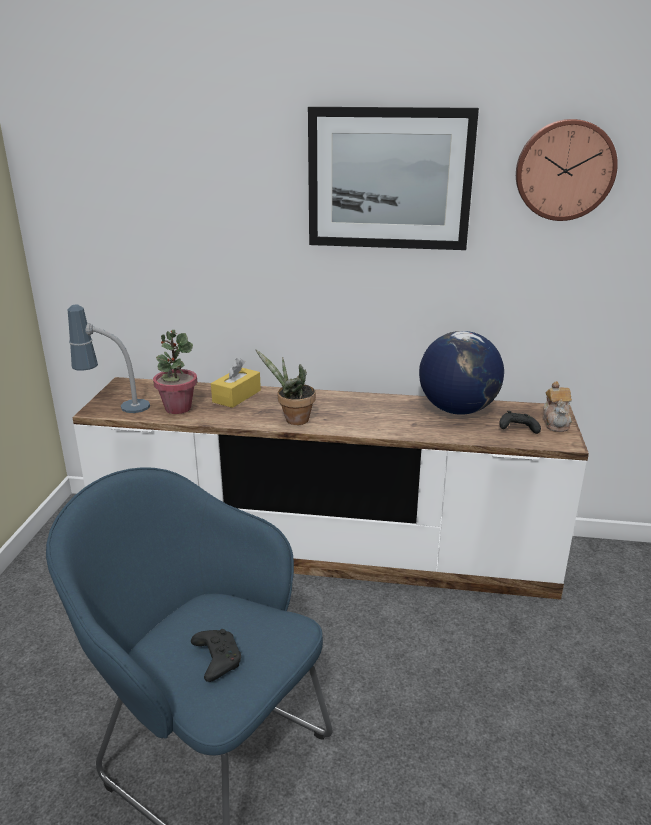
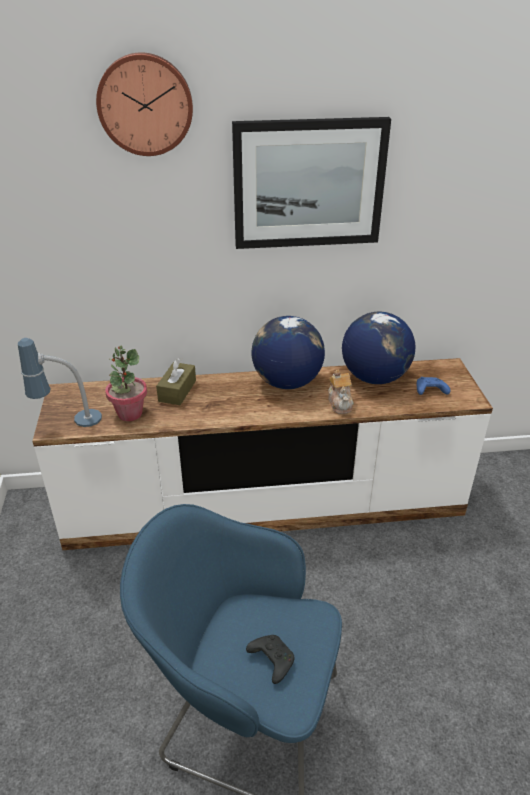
camera: 15 degrees left, 10 degrees up
(236, 396) = (177, 391): yellow tissue box -> brown tissue box
(293, 420) = (241, 411): potted plant -> none
(356, 402) = (286, 382): none -> globe
(517, 429) = (429, 391): black game controller -> blue game controller
(556, 422) = (456, 379): teapot -> teapot (340, 403)
(564, 170) = (460, 167): wall clock -> wall clock (145, 104)

